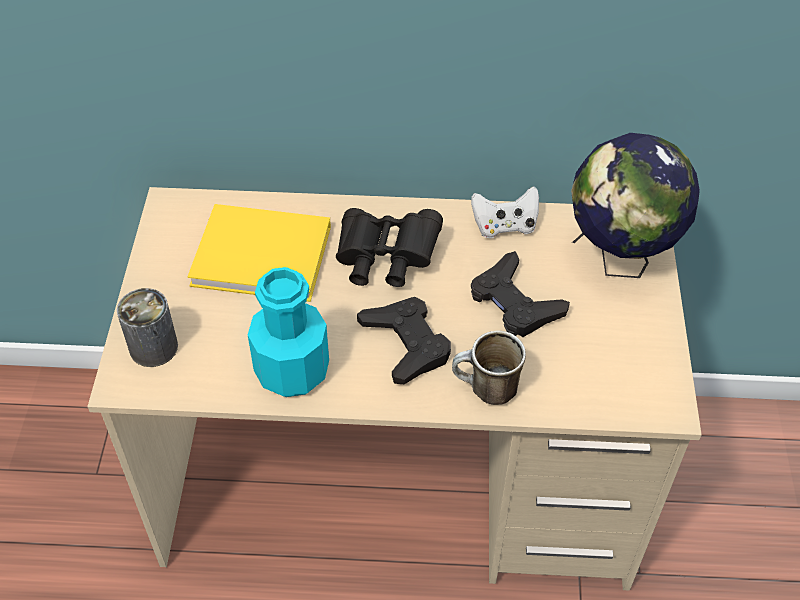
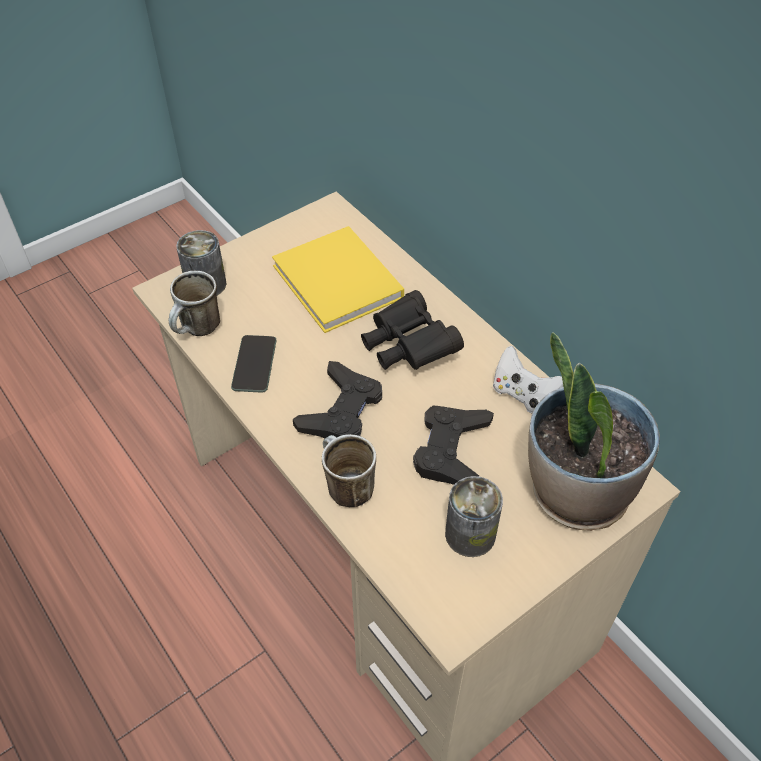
camera: 50 degrees right, 0 degrees up
(206, 387) = (198, 331): none -> mug
(292, 370) = (254, 364): turquoise bottle -> phone
(599, 344) = (470, 534): none -> can
(619, 260) = (575, 492): globe -> potted plant

